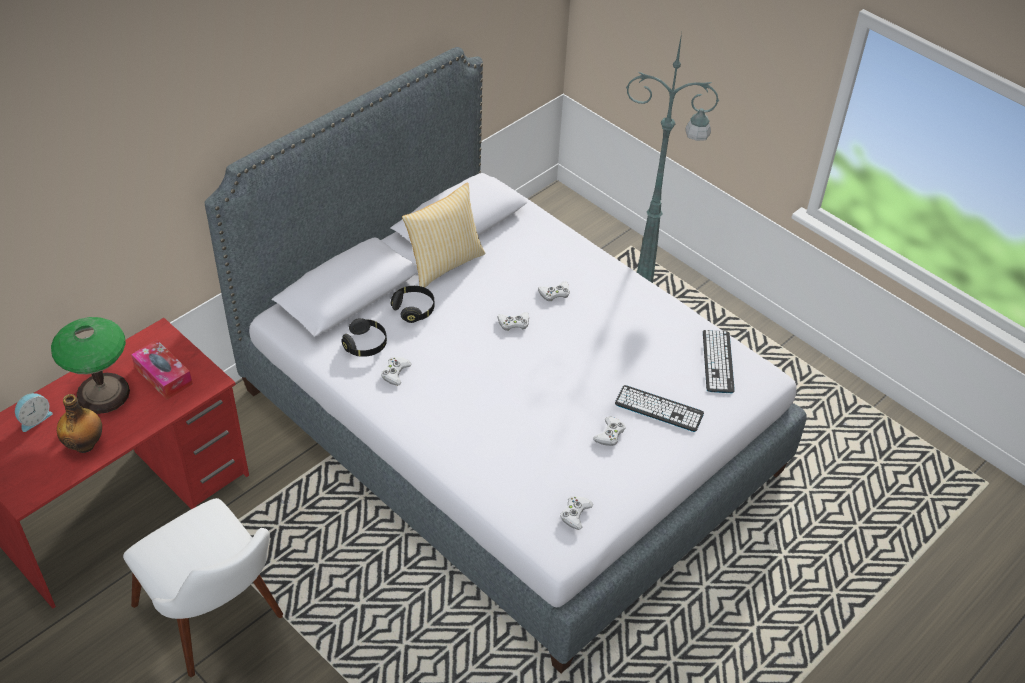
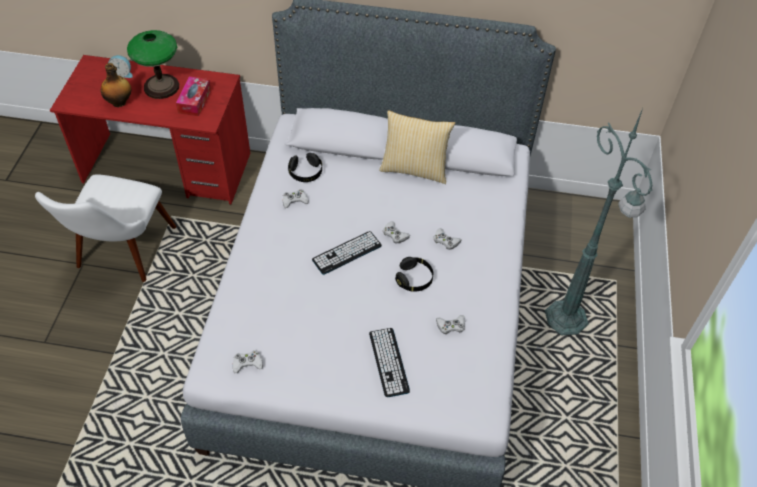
camera: 55 degrees right, 5 degrees up
(414, 309) = (358, 178): black headphones -> black headphones (414, 279)
(610, 434) = (338, 344): white game controller -> white game controller (451, 326)
(718, 361) = (472, 375): keyboard -> keyboard (347, 253)

